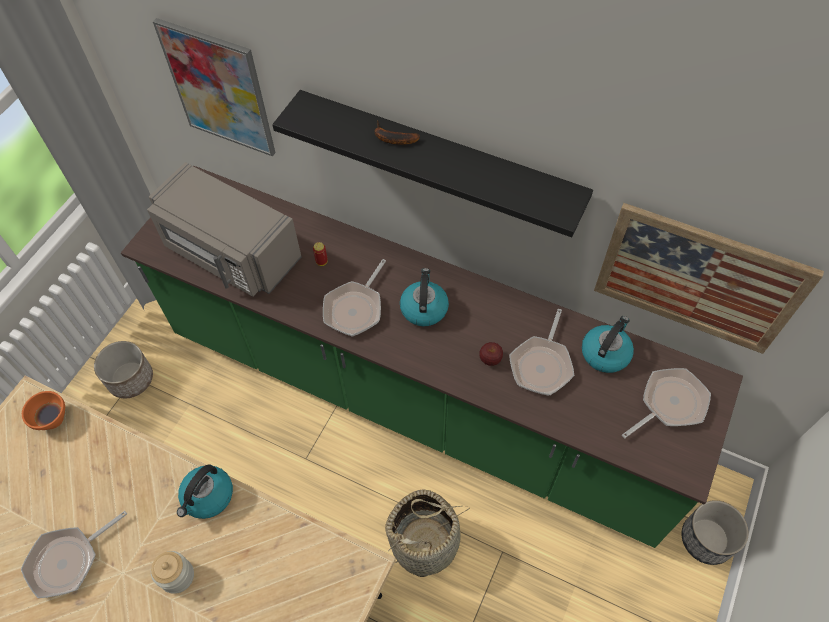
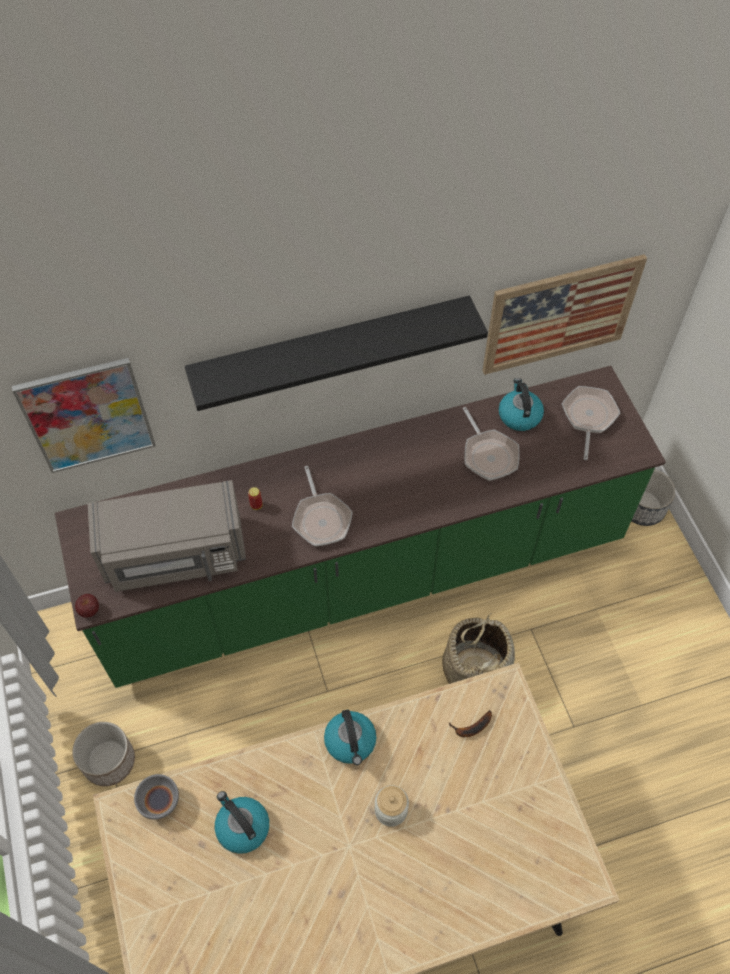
camera: 45 degrees left, 0 degrees up
(51, 419) = (160, 803): orange bowl -> grey bowl
(68, 560) = (299, 877): frying pan -> none
(392, 138) = (299, 353): banana -> banana (471, 728)
(424, 308) = (370, 479): kettle -> kettle (242, 827)
(490, 359) = (452, 478): apple -> apple (89, 610)

